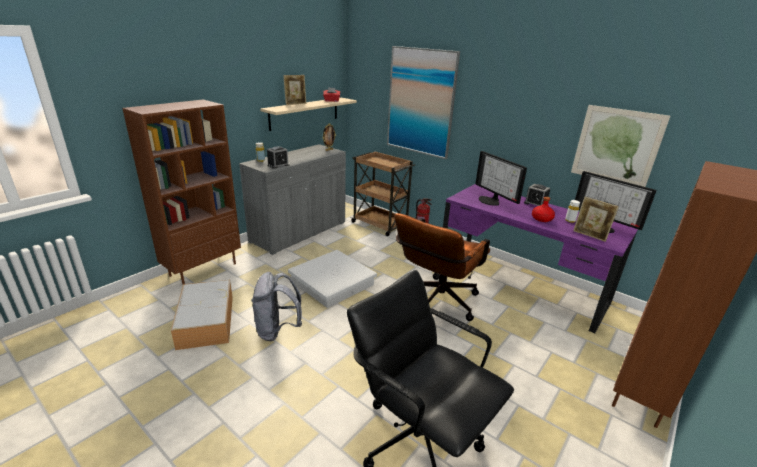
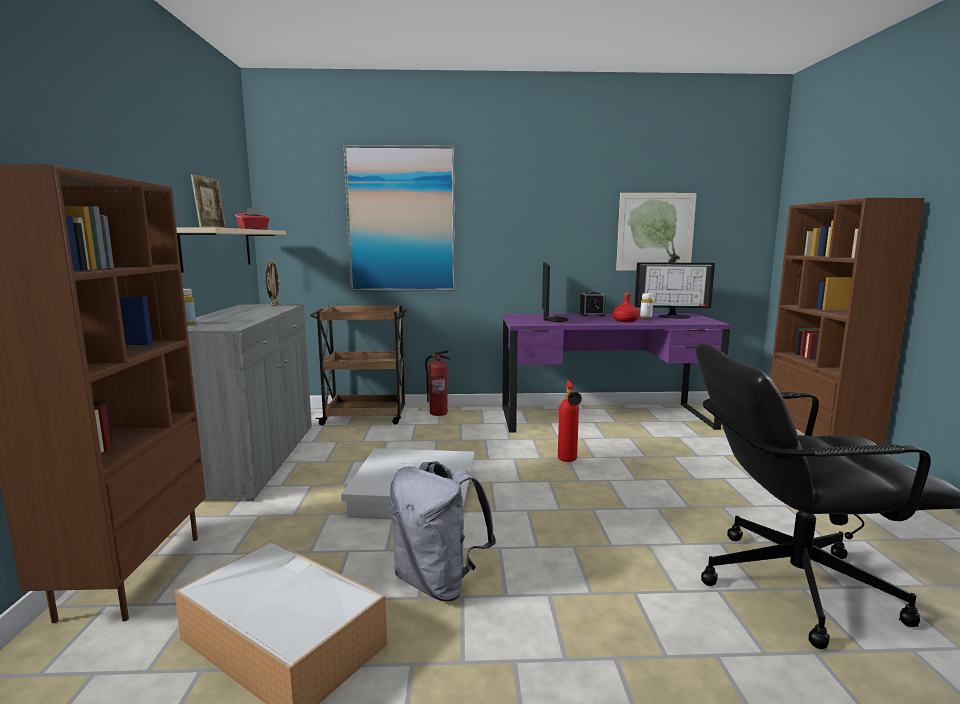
camera: 40 degrees left, 15 degrees down
(278, 165) = (237, 323): alarm clock -> none
(436, 303) = (568, 462): brown office chair -> fire extinguisher
(491, 200) = (553, 319): monitor -> monitor turned 105 degrees counterclockwise
(589, 236) = (684, 321): picture frame -> none

